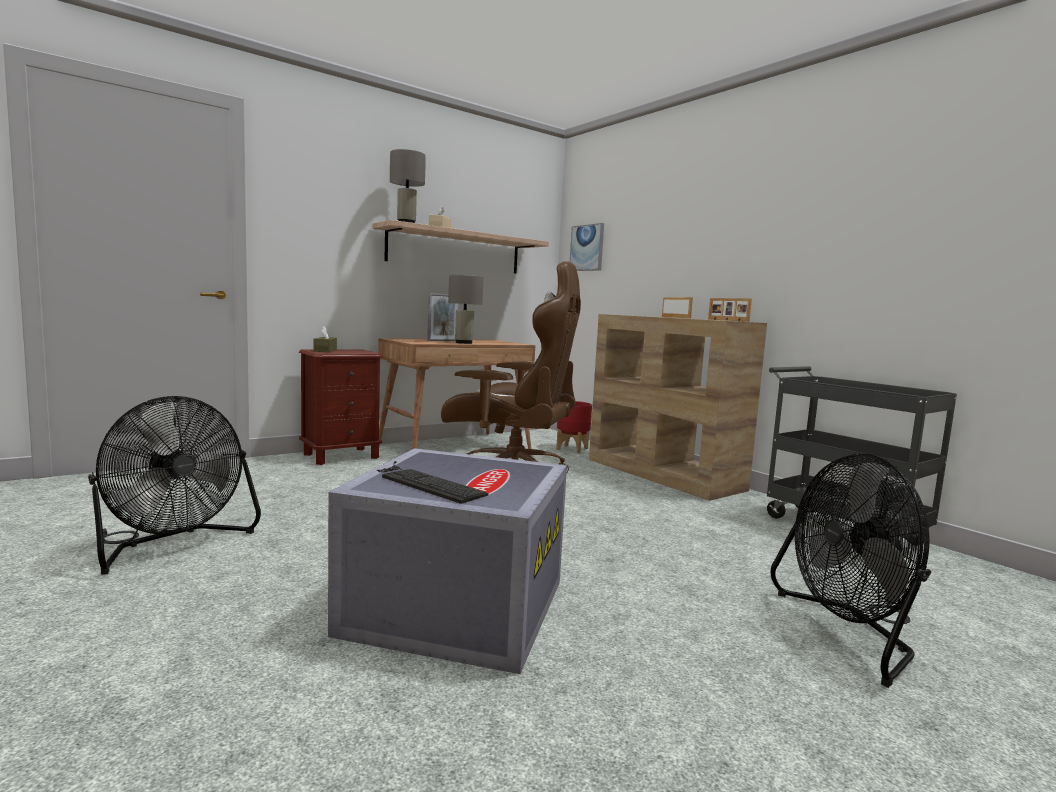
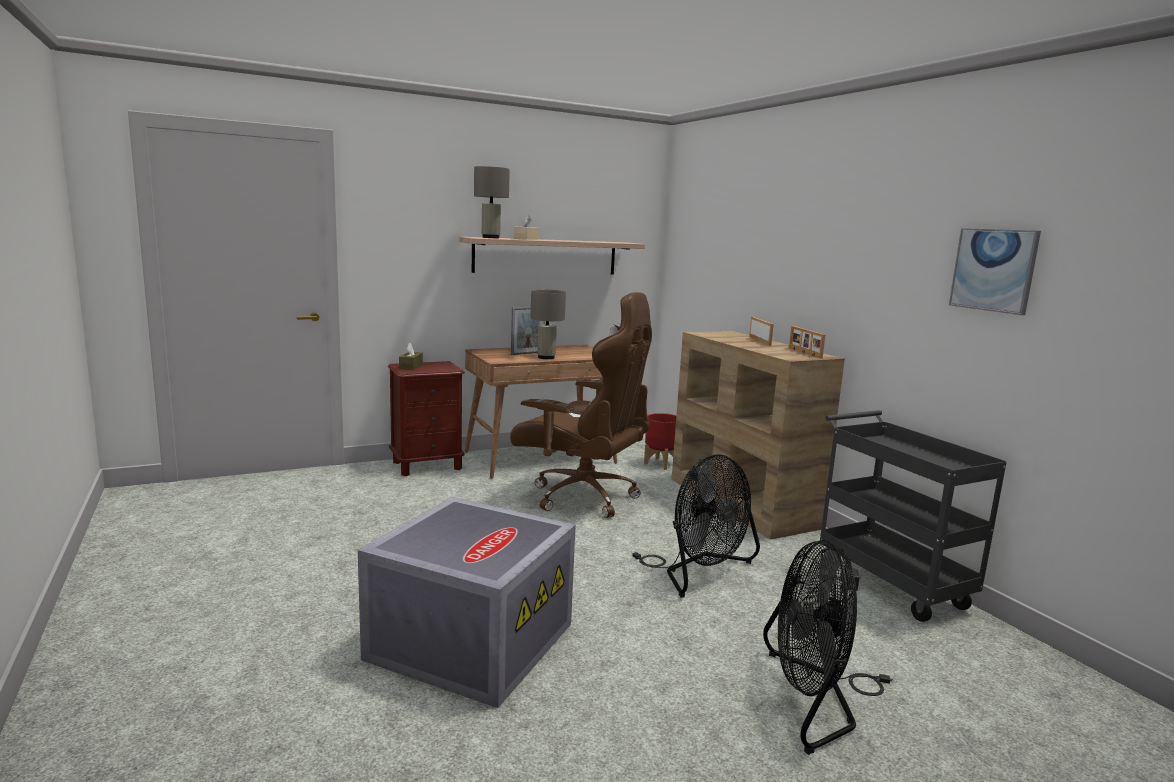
camera: 10 degrees right, 5 degrees up
(166, 545) = (256, 561): black fan -> black fan (696, 571)
(424, 482) = (438, 542): keyboard -> none
(587, 248) = (688, 248): picture -> picture (993, 270)

